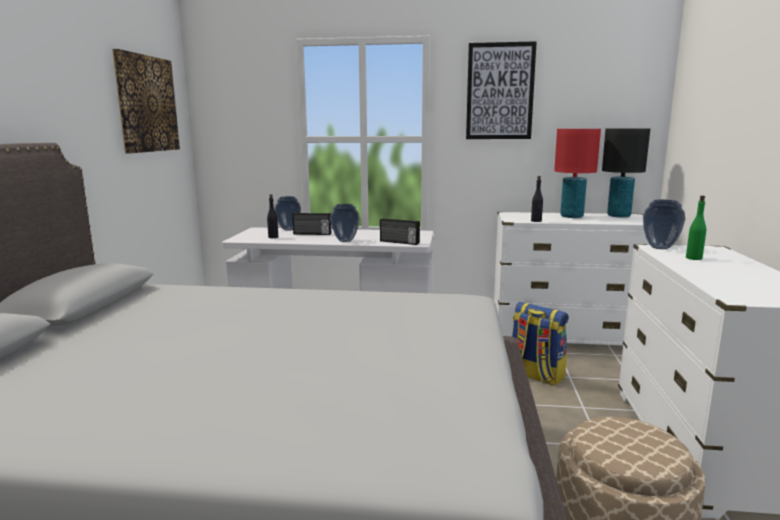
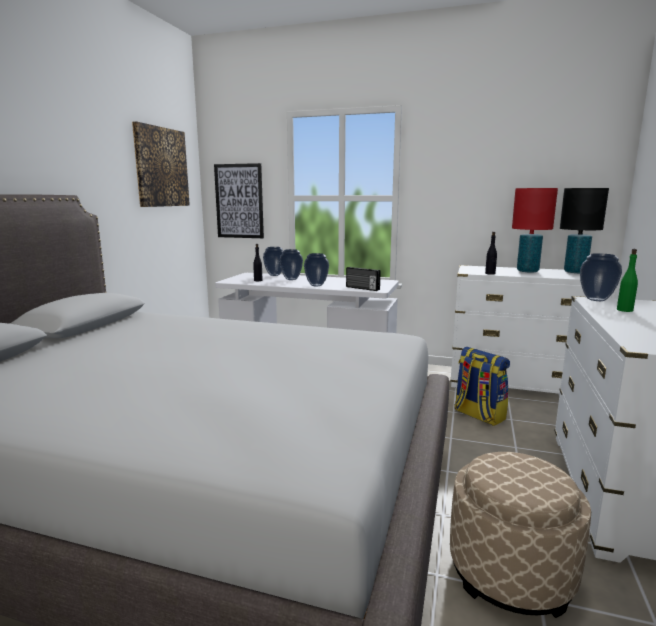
camera: 10 degrees right, 0 degrees up
(312, 234) = (291, 279): radio -> vase
(500, 91) = (465, 154): picture -> picture (239, 201)

